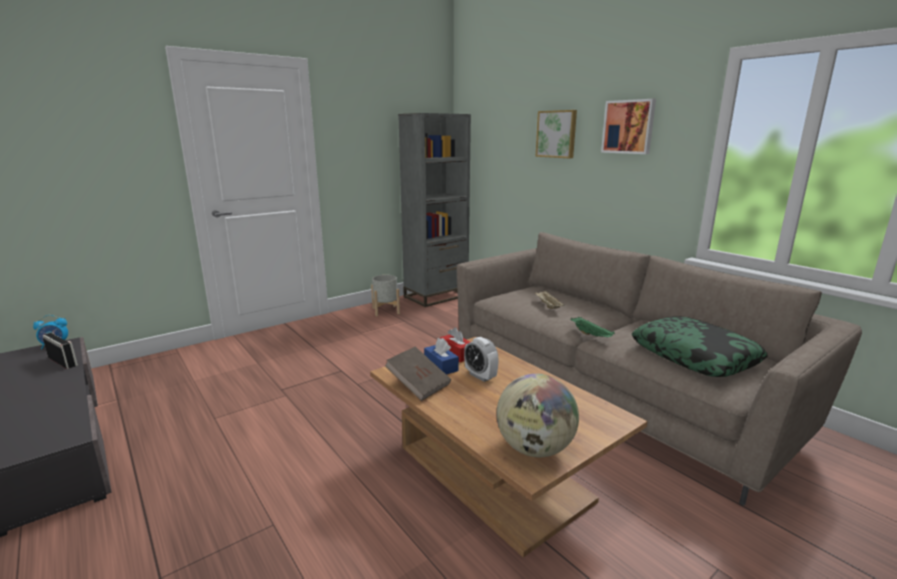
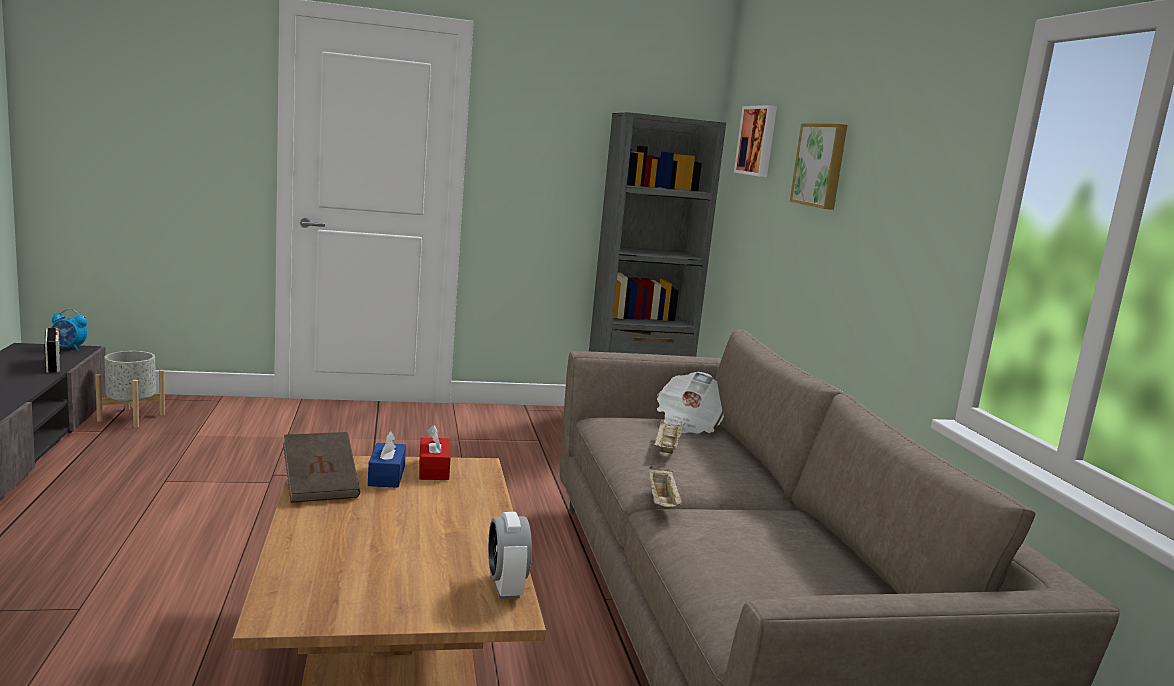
camera: 25 degrees right, 5 degrees down
(385, 311) = (530, 420): grey planter -> grey planter (131, 417)
(480, 376) = (415, 502): alarm clock -> alarm clock (506, 588)
(534, 449) = (326, 597): globe -> none
(535, 290) = (689, 424): none -> newspaper
(591, 335) = (662, 502): green tray -> beige tray
(629, 127) = (901, 159): picture -> picture (758, 141)
(694, 356) = (778, 578): pillow -> none

